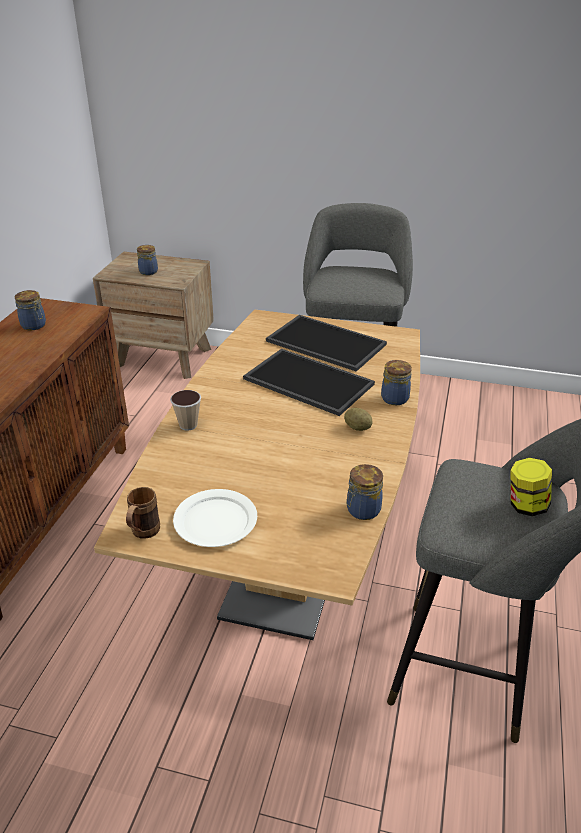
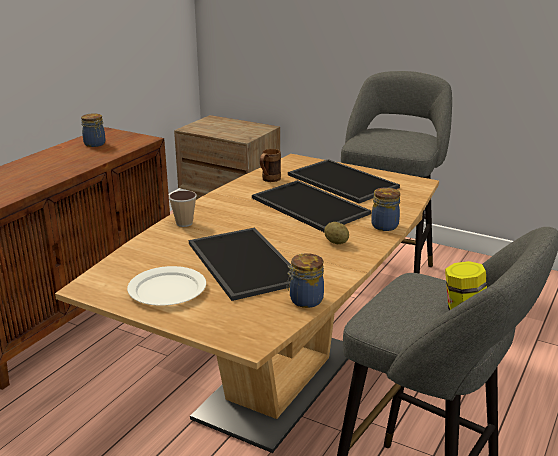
camera: 15 degrees right, 10 degrees down
(142, 534) = (100, 290): brown mug -> brown mug (268, 180)
(148, 271) = (223, 129): jar -> none
(275, 470) = (241, 262): none -> tray

